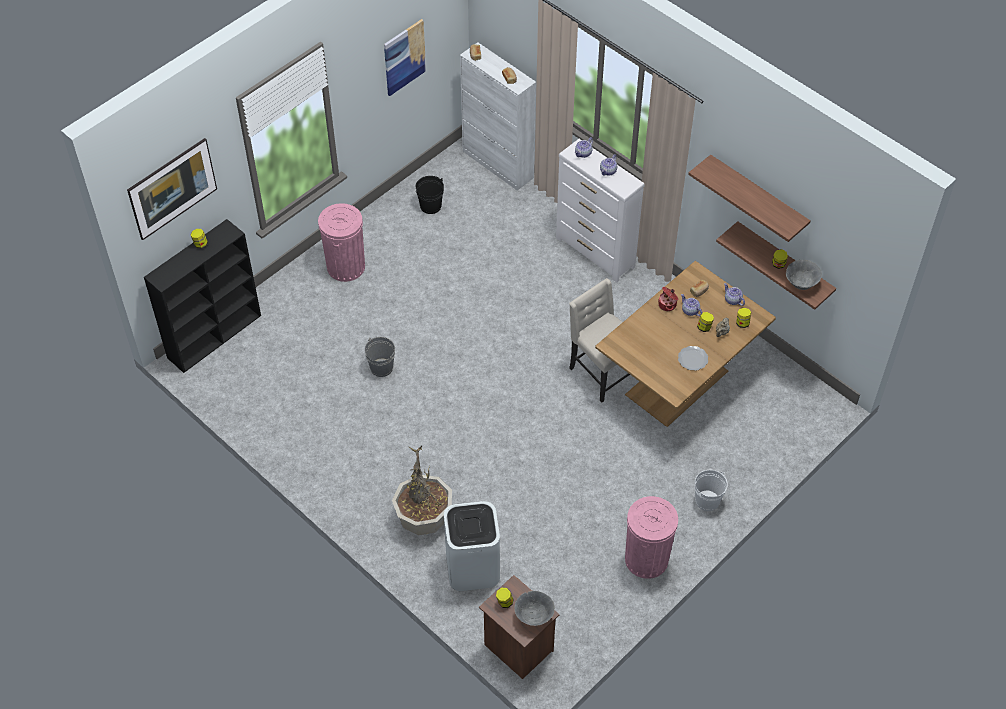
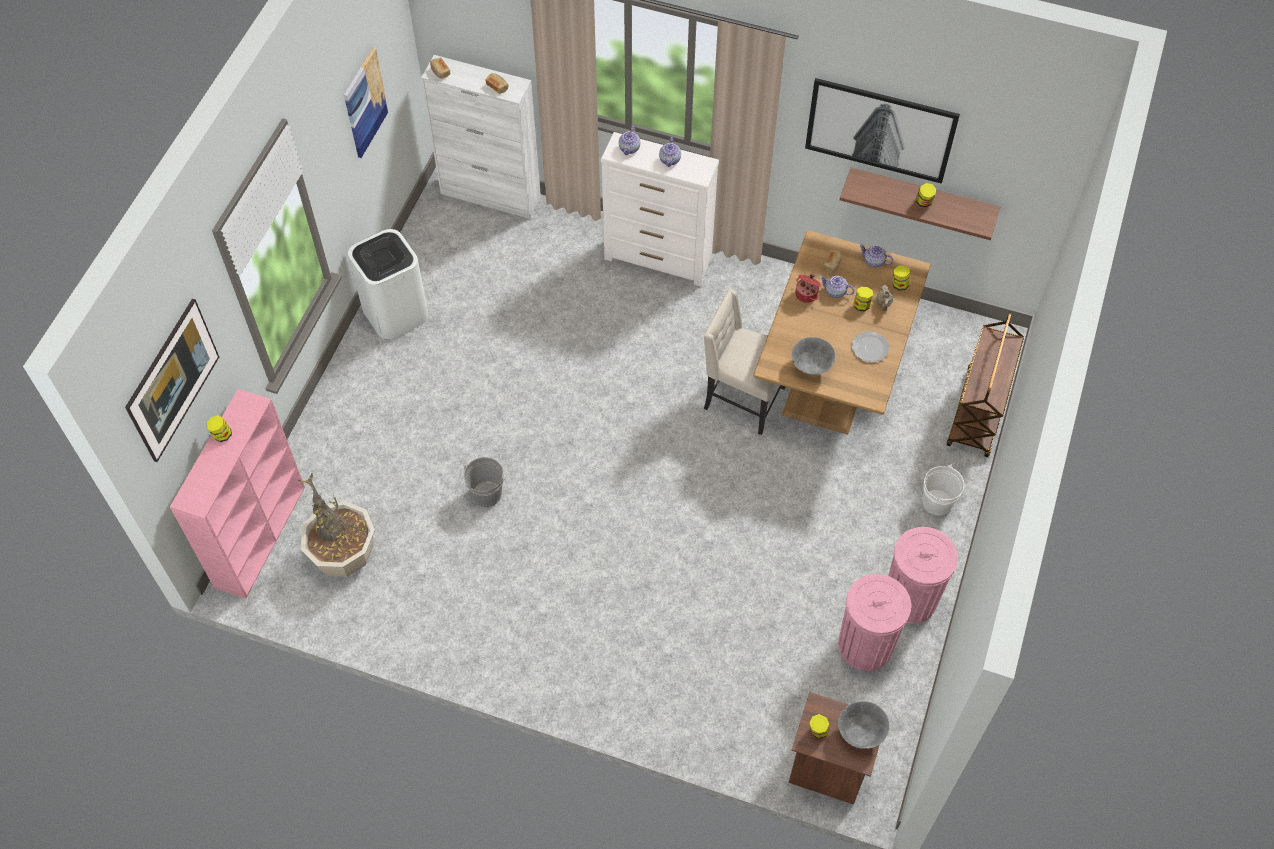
camera: 25 degrees left, 5 degrees up
(215, 335) = (260, 535): black bookcase -> pink bookcase
(346, 266) = (376, 386): pink trash can -> pink trash can (865, 645)
(424, 519) = (637, 659): potted plant -> potted plant (345, 555)
(430, 206) = (438, 273): black bucket -> none
(472, 568) = (724, 695): white trash can -> white trash can (395, 313)
(758, 196) = (880, 130): shelf -> picture
(777, 450) = (978, 413): none -> brown cart
(801, 284) = (961, 216): grey bowl -> grey bowl (811, 367)

